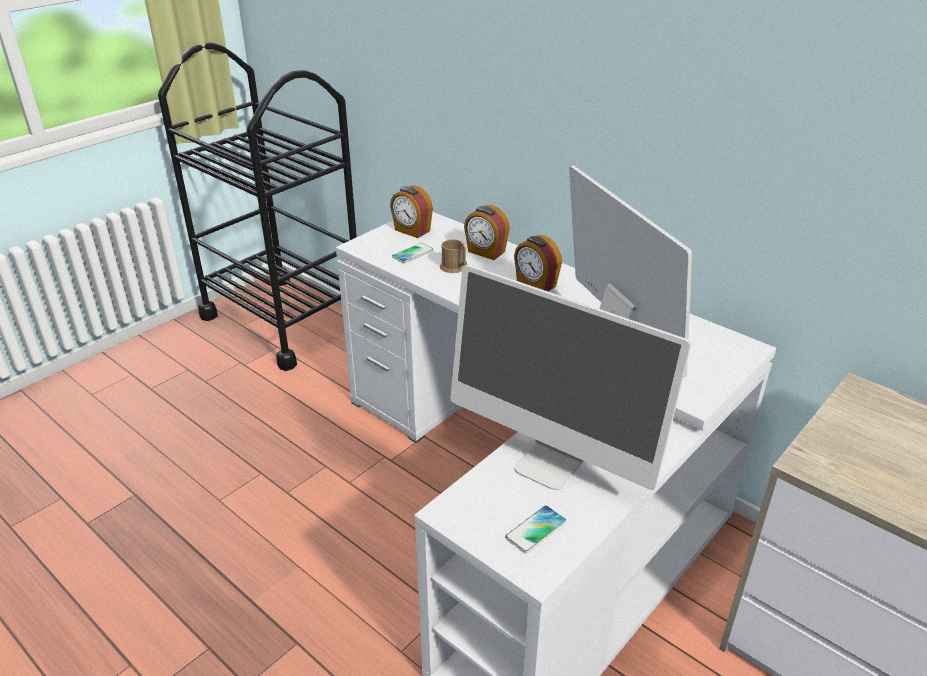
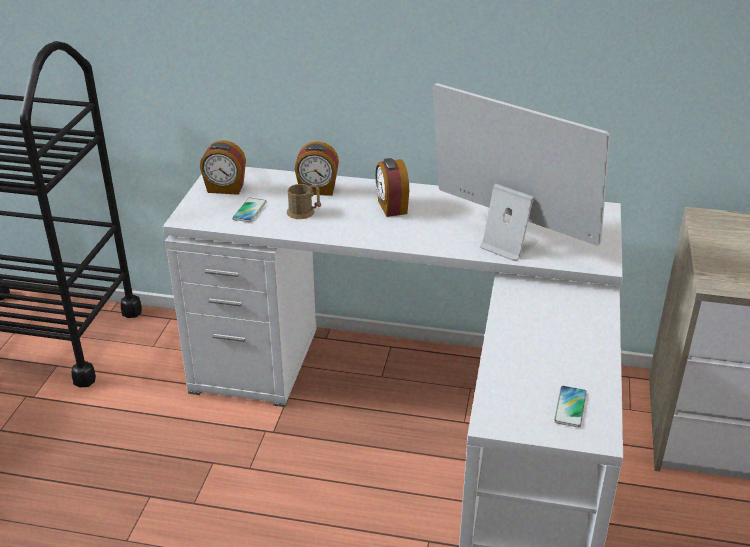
camera: 30 degrees left, 0 degrees up
(535, 285) = (391, 207): alarm clock -> alarm clock turned 60 degrees clockwise
(549, 464) = (533, 353): monitor -> none

